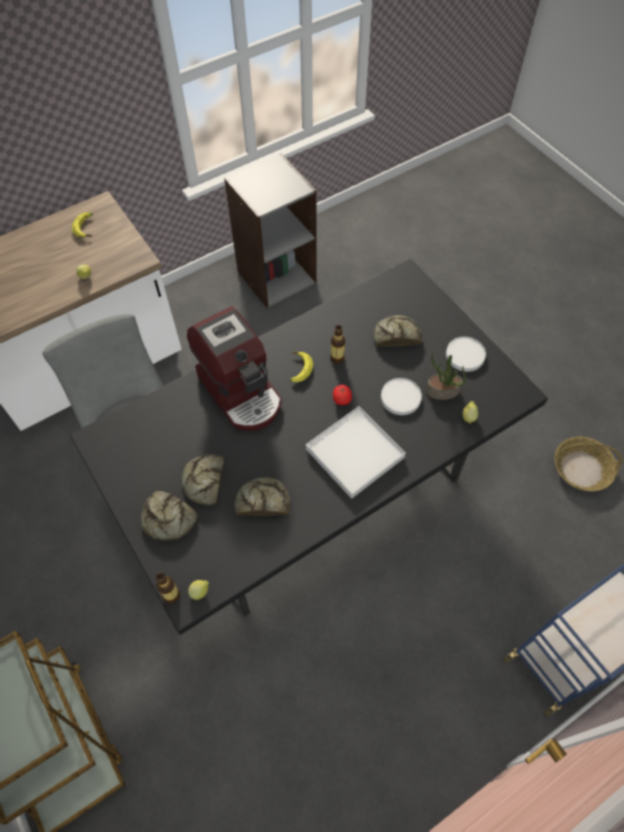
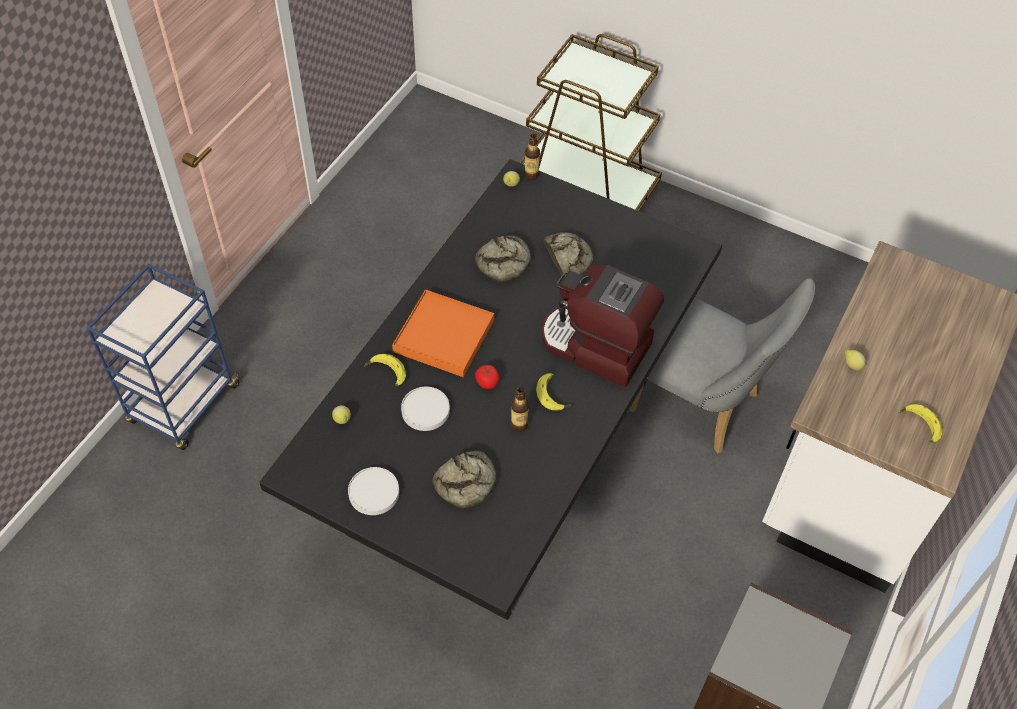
camera: 150 degrees right, 5 degrees down
(168, 519) = (576, 219): bread -> none
(355, 454) = (443, 335): white tray -> orange tray
(418, 440) = (386, 374): none -> banana
(442, 391) = (383, 437): potted plant -> none
(581, 468) = (195, 617): basket -> none

